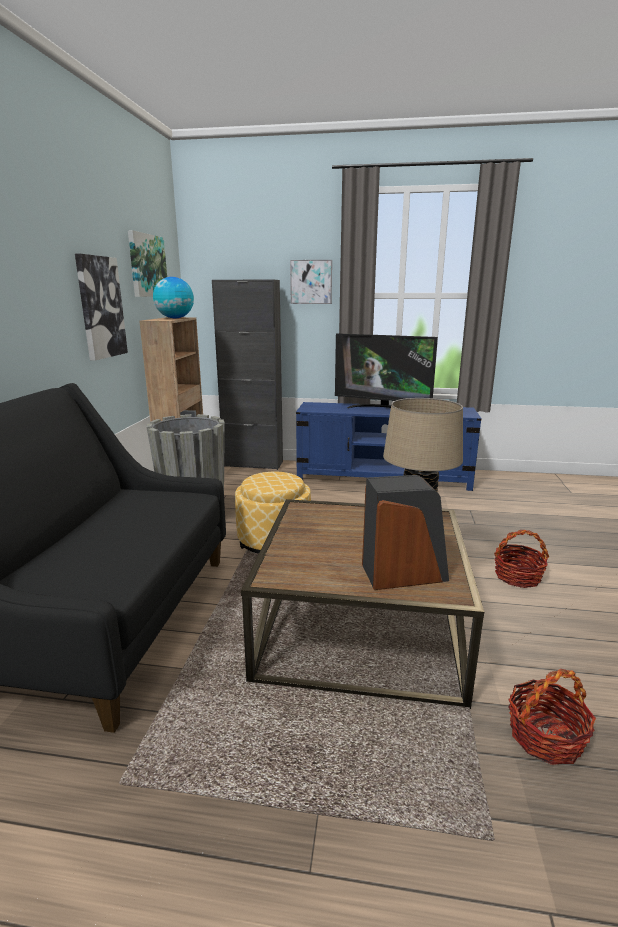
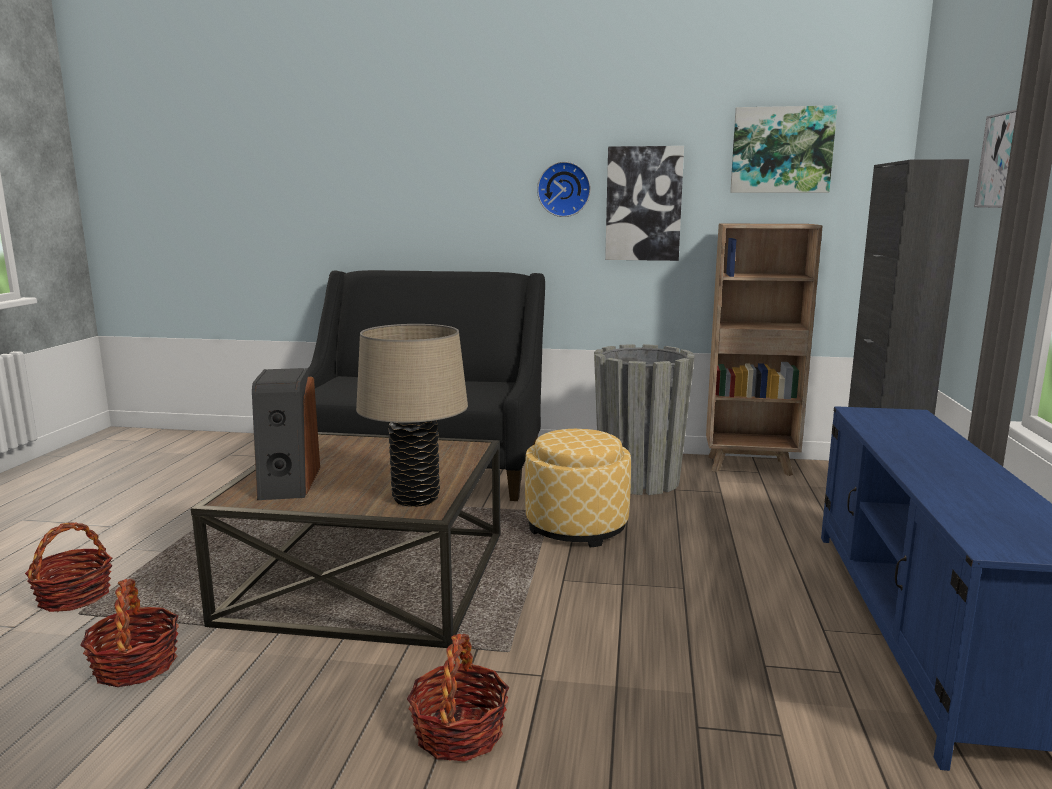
camera: 90 degrees right, 5 degrees down
(54, 295) = (564, 189): none -> wall clock
(175, 318) = (775, 224): globe -> none
(382, 408) = (945, 461): television -> none
(458, 874) = (74, 596): none -> basket

